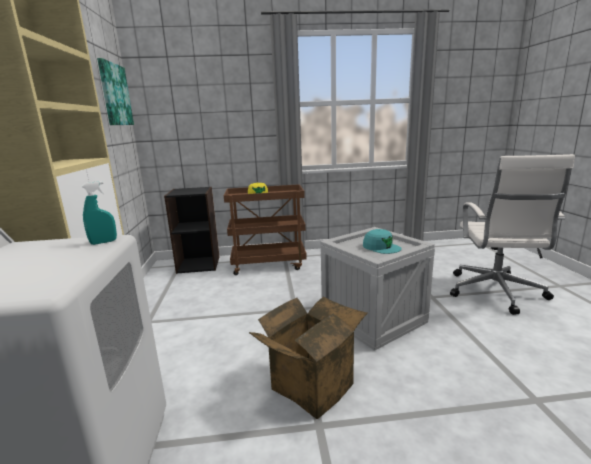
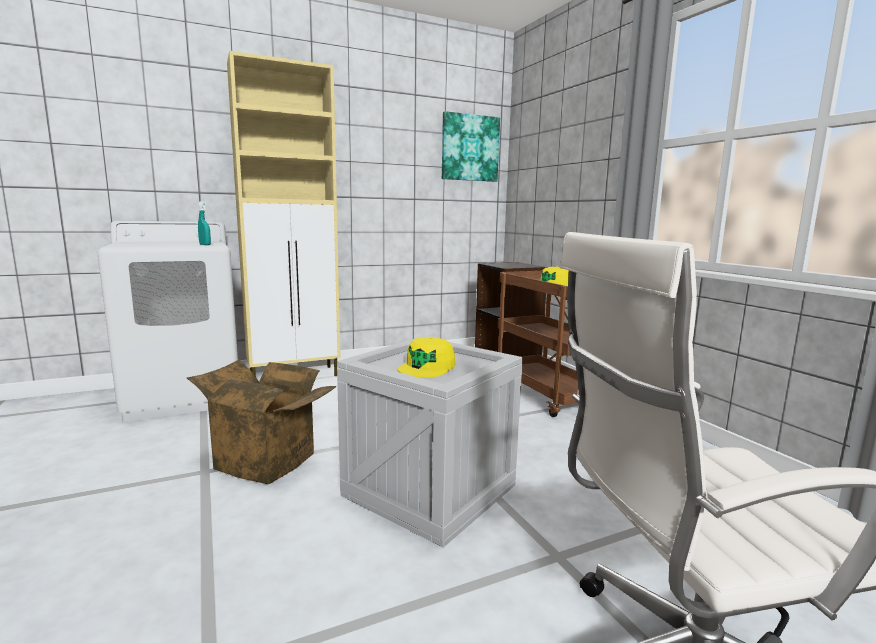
camera: 70 degrees right, 5 degrees down
(381, 247) = (427, 367): turquoise cap -> yellow cap

